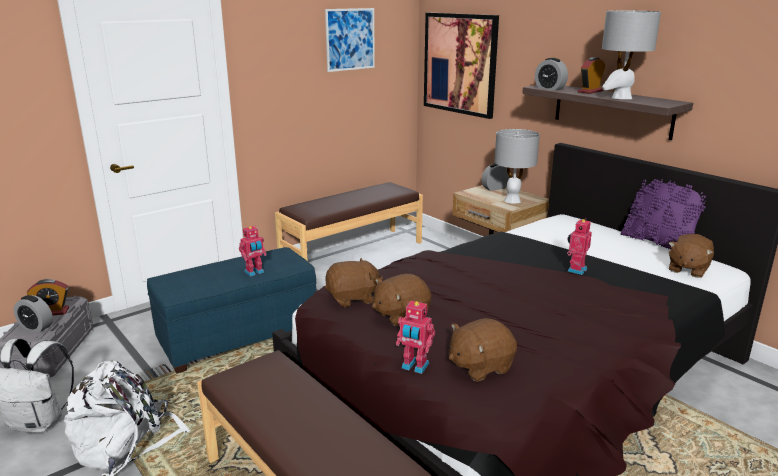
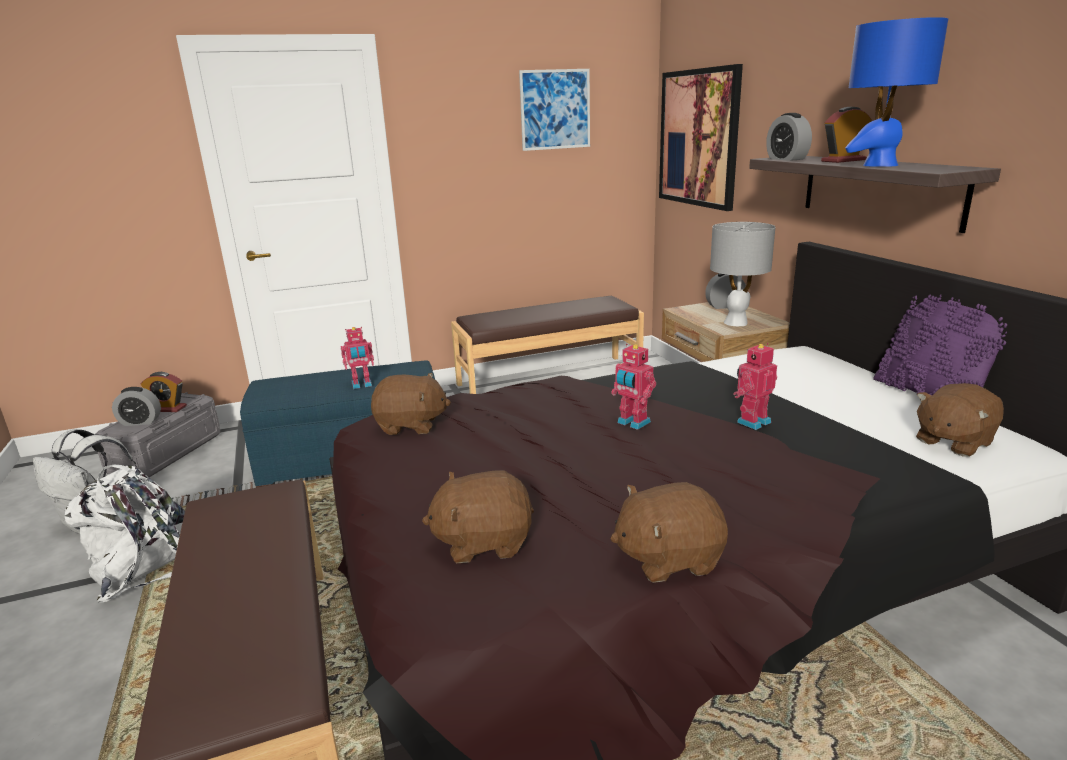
camera: 20 degrees right, 0 degrees up
(36, 327) = (140, 422): alarm clock -> alarm clock turned 45 degrees counterclockwise
(400, 315) = (447, 454): brown plush toy -> brown plush toy (668, 558)
(414, 367) = (396, 527): toy robot -> toy robot (632, 423)
(621, 97) = (880, 165): grey table lamp -> blue table lamp

